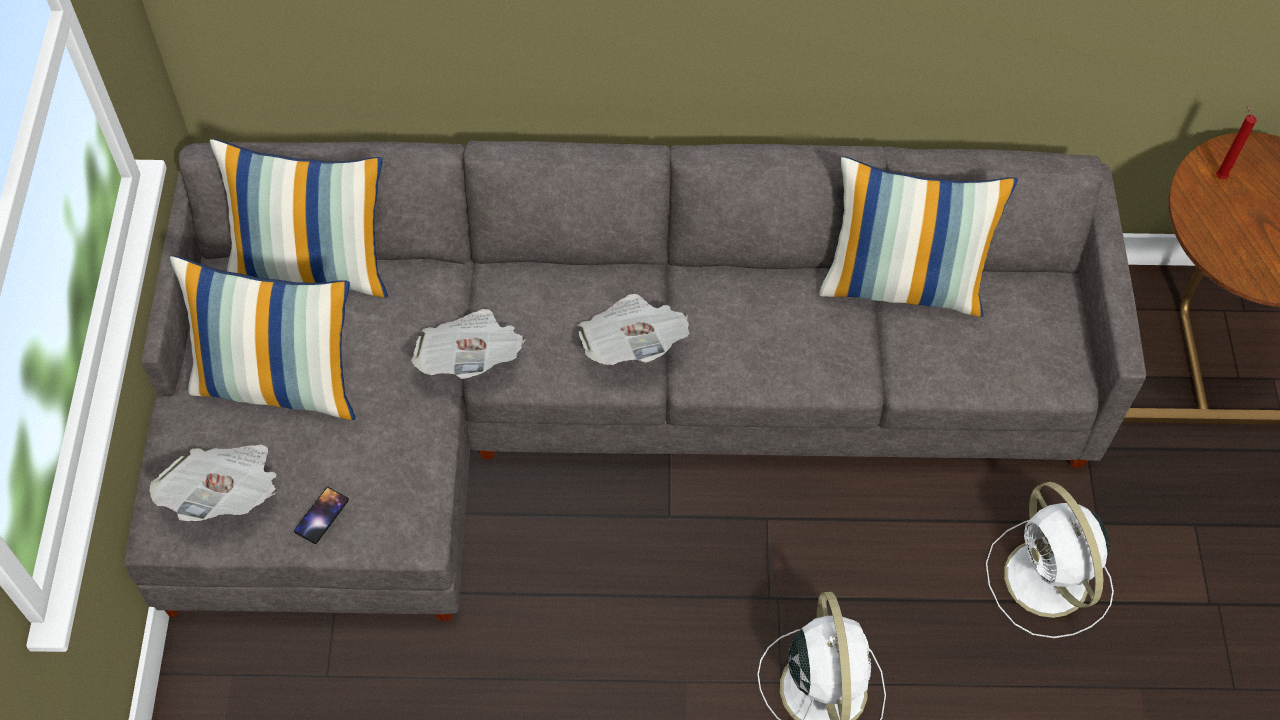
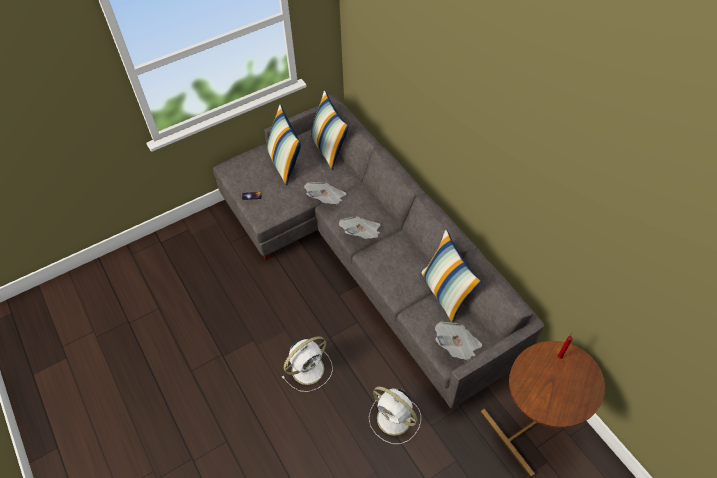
camera: 60 degrees right, 5 degrees down
(226, 494) = (243, 173): newspaper -> newspaper (457, 346)
(1048, 582) = (395, 419): white fan -> white fan turned 90 degrees counterclockwise

